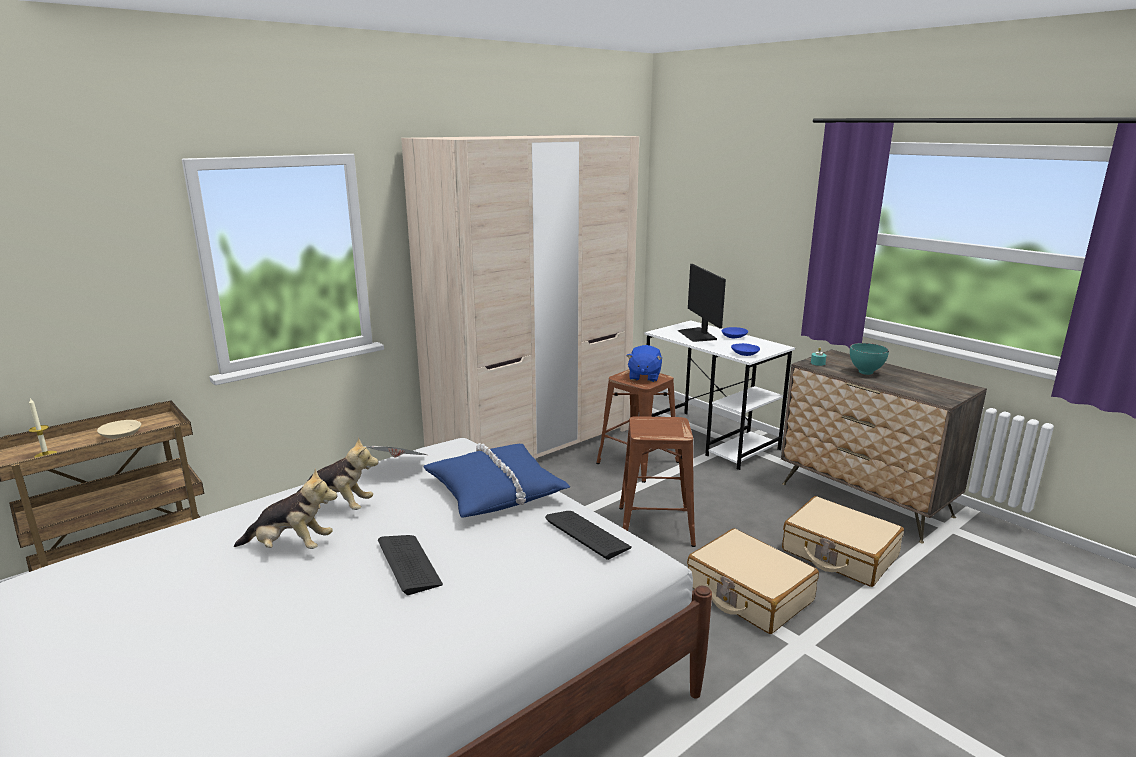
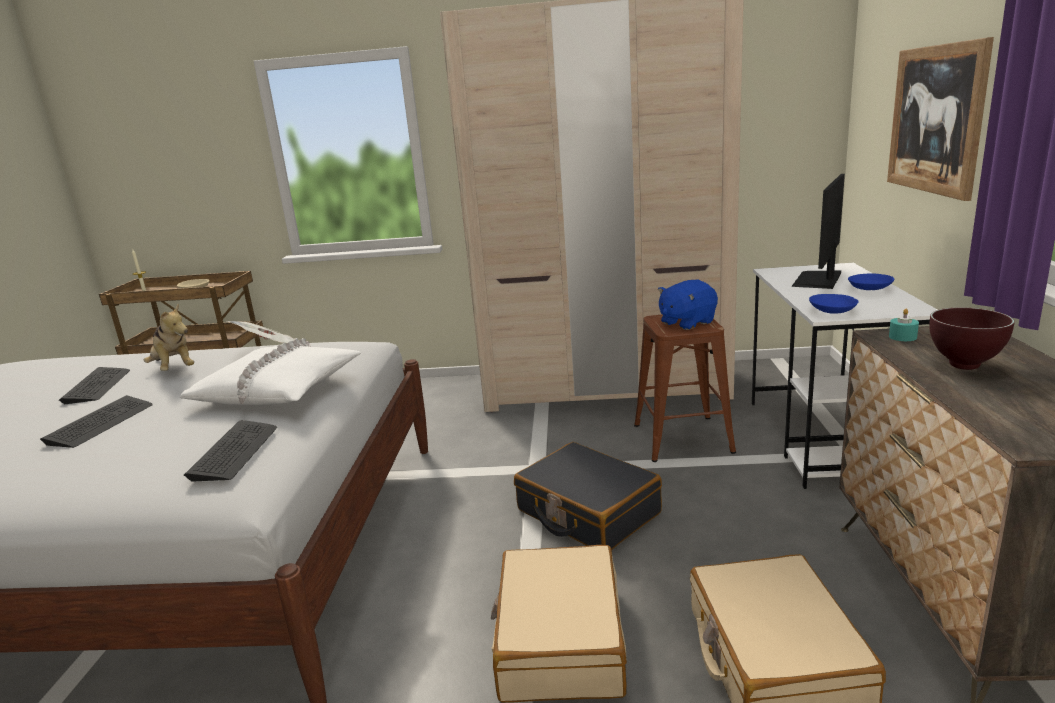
camera: 45 degrees right, 0 degrees up
(290, 547) = (97, 386): plush toy -> keyboard
(495, 490) = (279, 389): blue pillow -> white pillow
(655, 525) = (587, 512): brown stool -> black suitcase
(746, 231) = (935, 119): none -> picture
(864, 372) = (962, 365): turquoise bowl -> brown bowl

